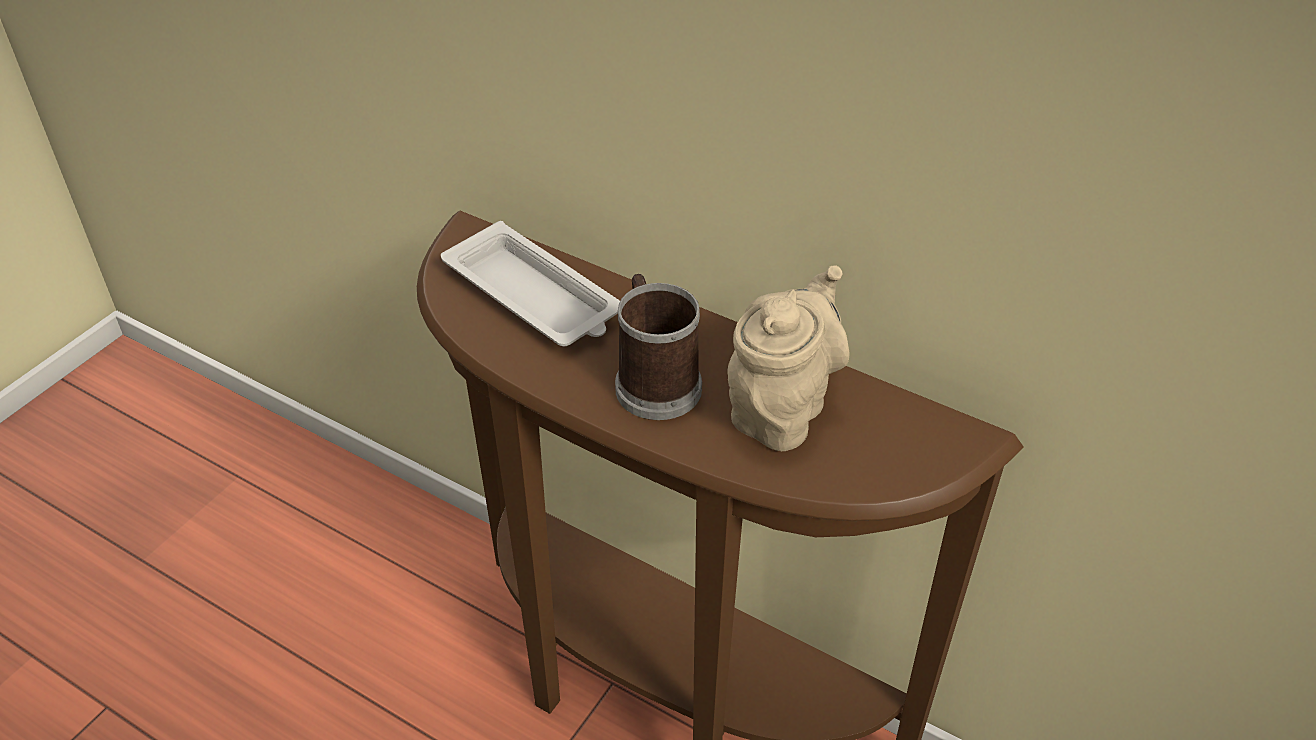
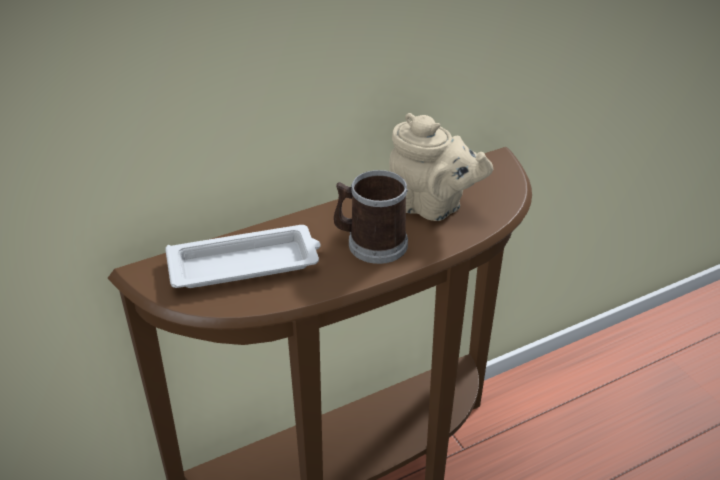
camera: 60 degrees left, 5 degrees down
(782, 408) = (431, 207): beige teapot -> beige teapot turned 150 degrees clockwise

